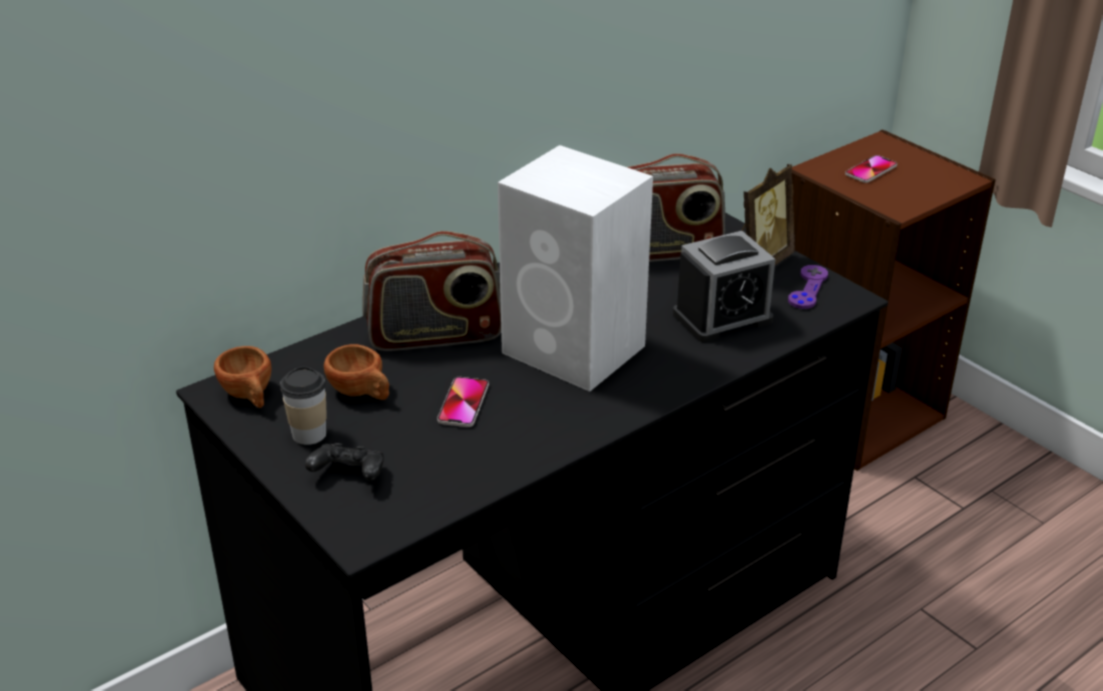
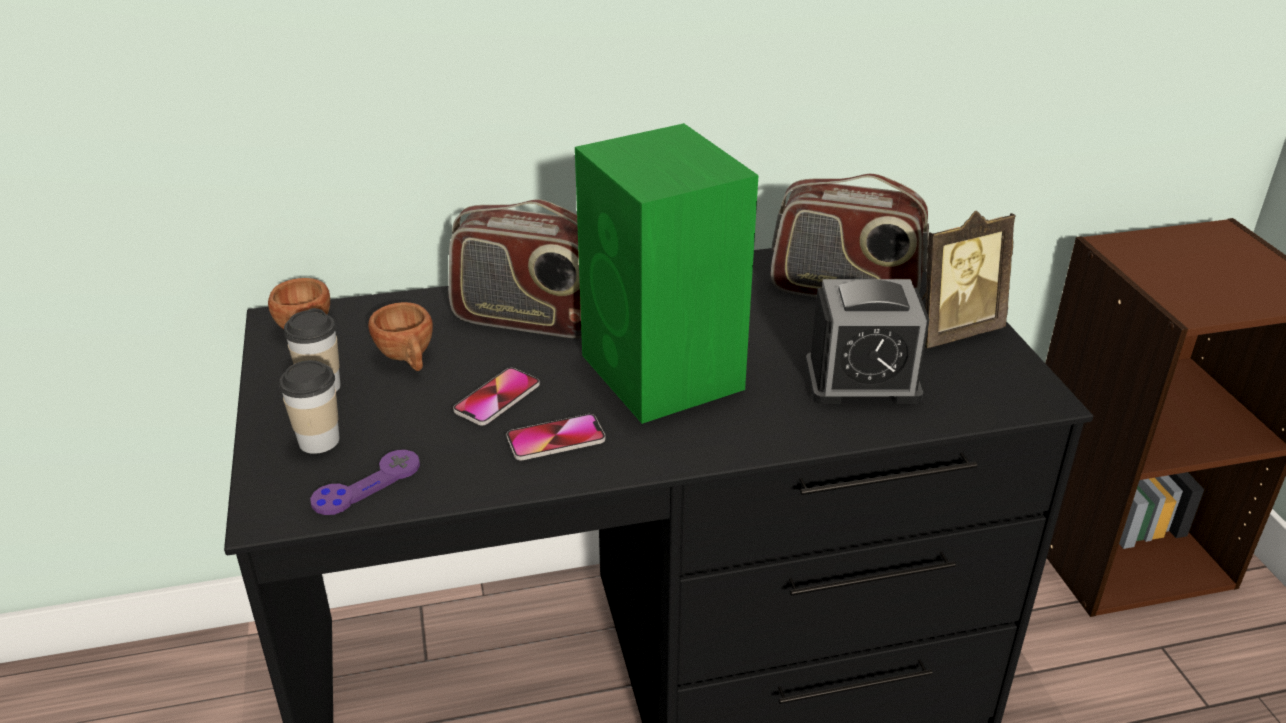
camera: 25 degrees right, 0 degrees up
(348, 475) = (319, 440): black game controller -> cup
(576, 351) = (664, 374): white speaker -> green speaker
(807, 288) = (994, 374): purple game controller -> purple game controller (366, 484)
(871, 170) = (1186, 260): phone -> phone (556, 439)

